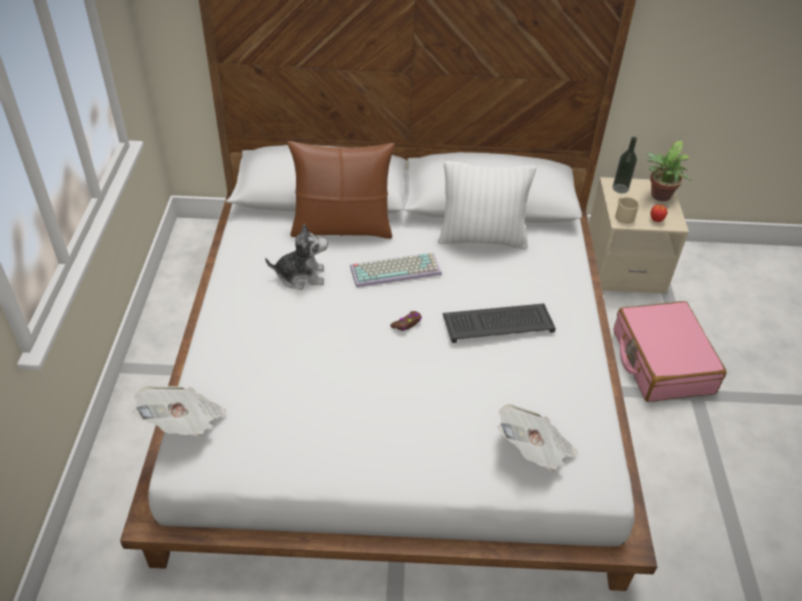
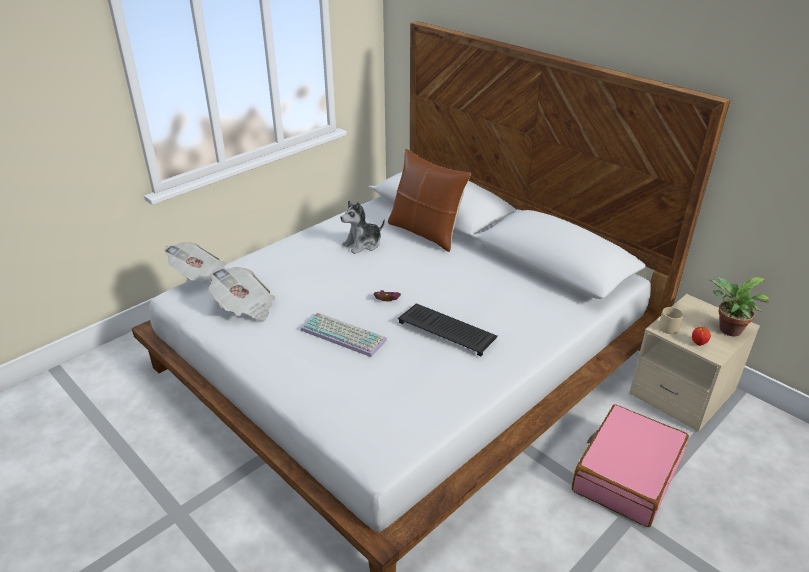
camera: 45 degrees right, 10 degrees down
(301, 276) = (363, 244): plush toy -> plush toy turned 105 degrees clockwise
(396, 269) = (425, 268): keyboard -> keyboard (345, 334)
(482, 238) = (513, 280): white pillow -> none
(534, 450) = (361, 410): newspaper -> newspaper (245, 307)
(620, 188) = (695, 308): bottle -> none

